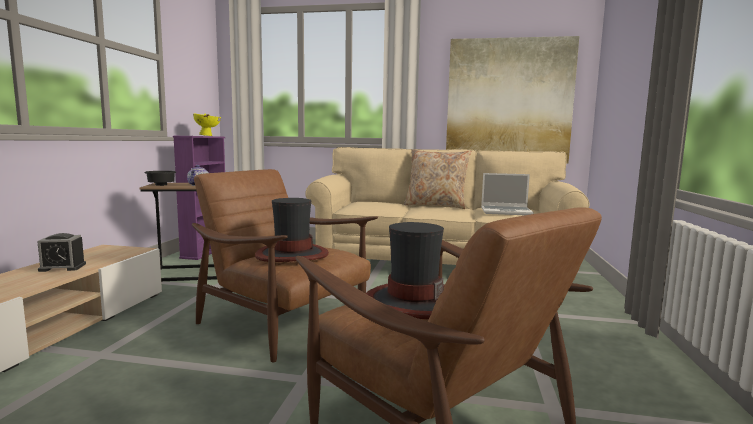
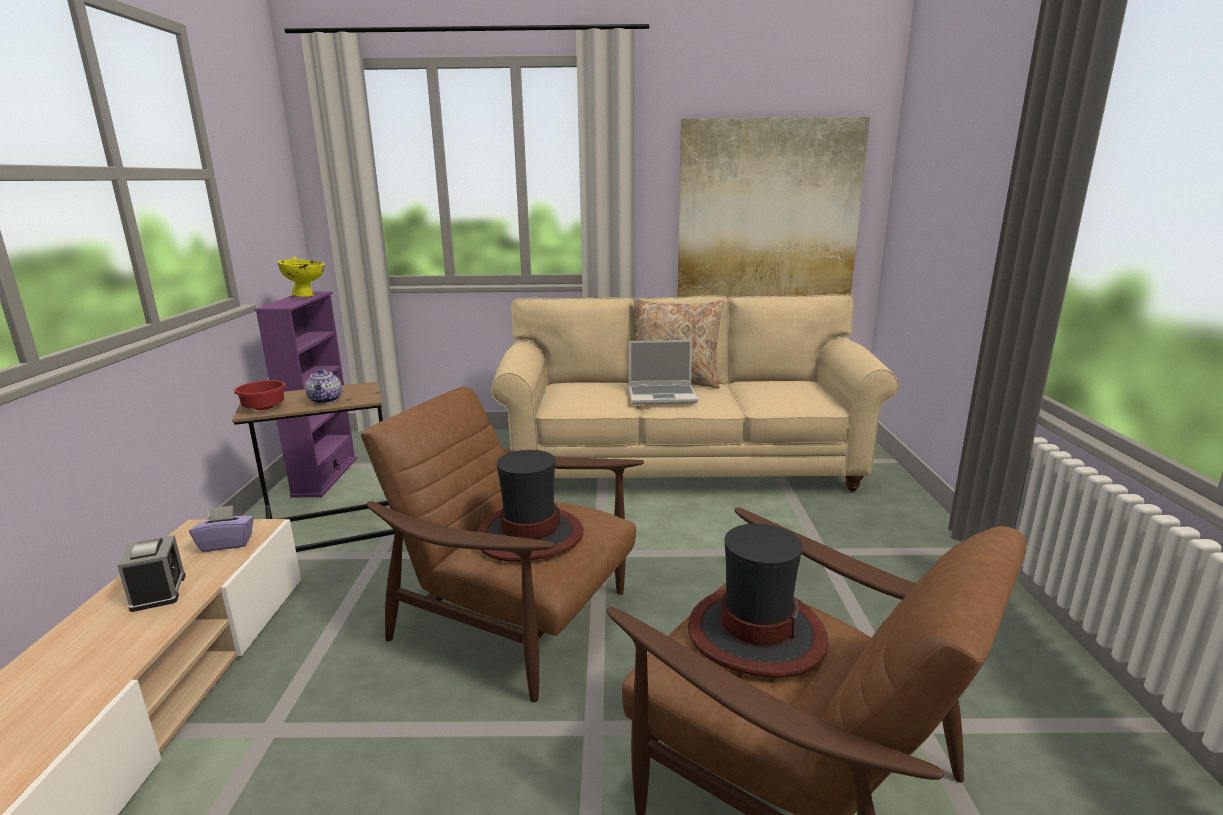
camera: 10 degrees left, 10 degrees up
(62, 267) = (158, 592): alarm clock -> alarm clock turned 90 degrees counterclockwise
(116, 254) = (227, 543): none -> purple tissue box
(161, 185) = (264, 408): black bowl -> red bowl
(506, 212) = (782, 395): laptop -> laptop (663, 396)

